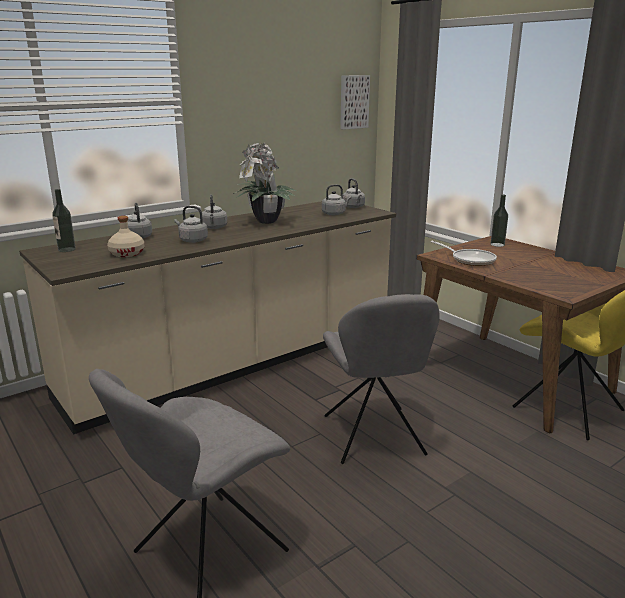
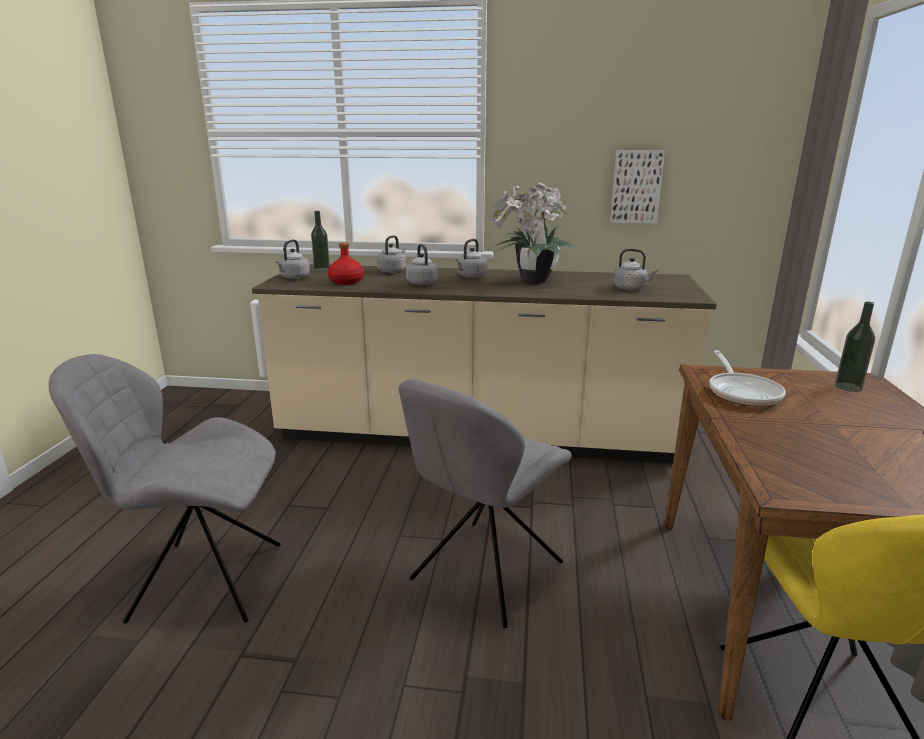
camera: 45 degrees right, 0 degrees up
(127, 253) = (347, 281): beige bottle -> red bottle
(353, 102) = (751, 143): picture -> picture (636, 187)
(354, 207) = (677, 286): grey kettle -> grey kettle (294, 278)

